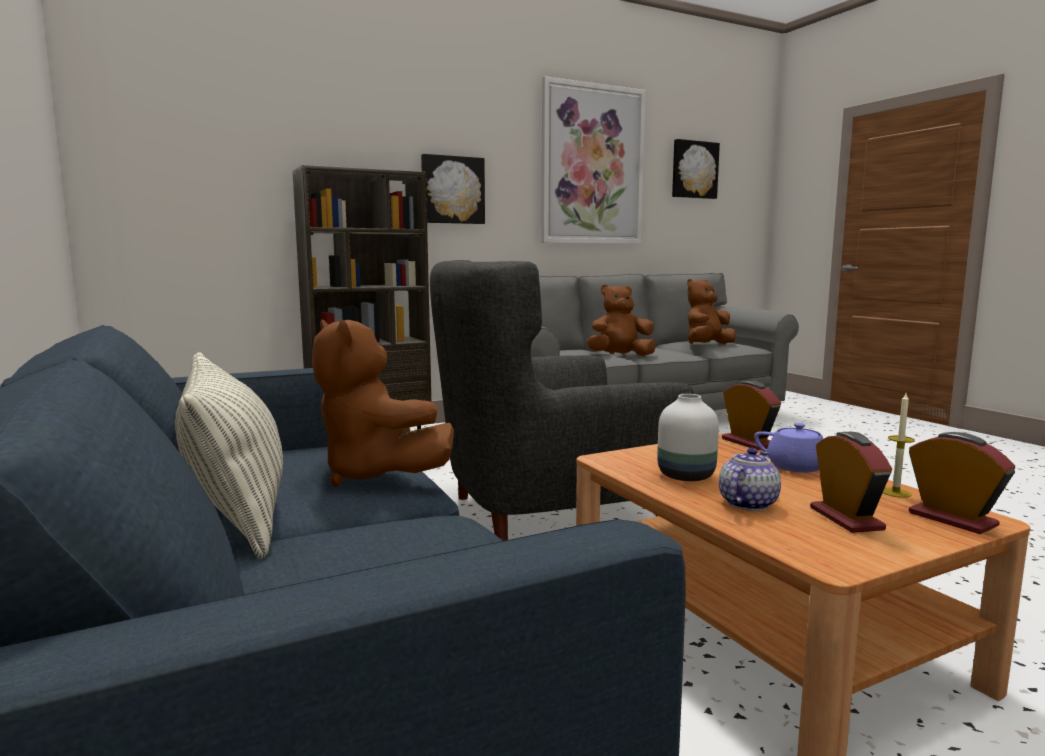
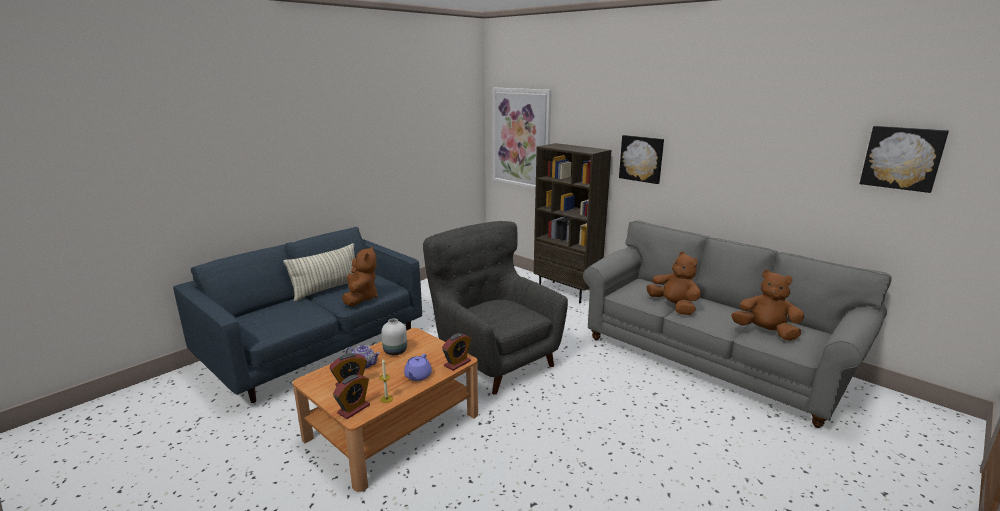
camera: 70 degrees right, 10 degrees up
(376, 475) = (361, 298): brown plush toy -> brown plush toy turned 150 degrees clockwise
(592, 165) = (762, 147): picture -> picture (521, 138)

